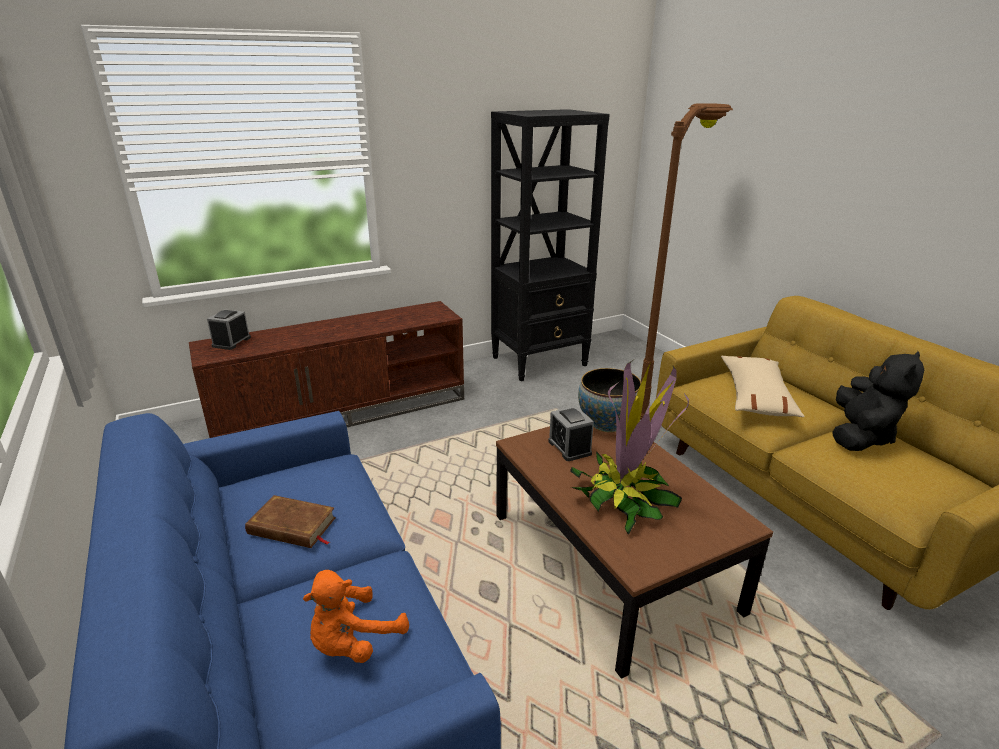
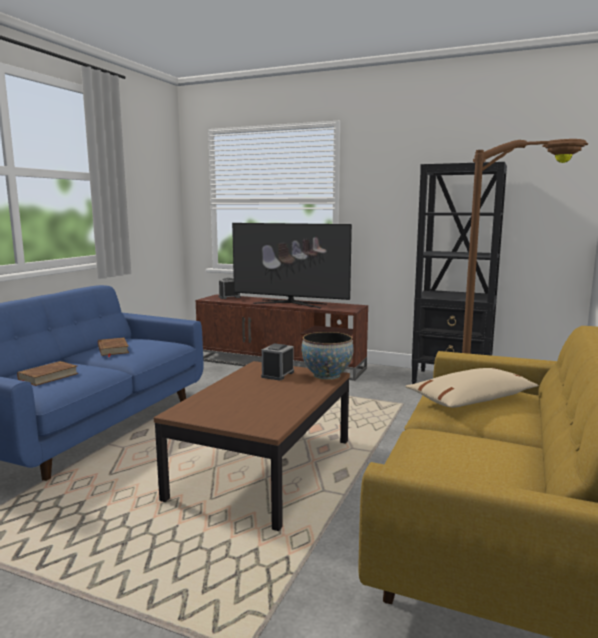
camera: 50 degrees right, 15 degrees down
(352, 328) = (290, 303): none -> television
(353, 642) = (48, 377): orange plush toy -> brown book
(623, 496) = (246, 396): potted plant -> none
(860, 436) = (494, 443): black plush toy -> none

